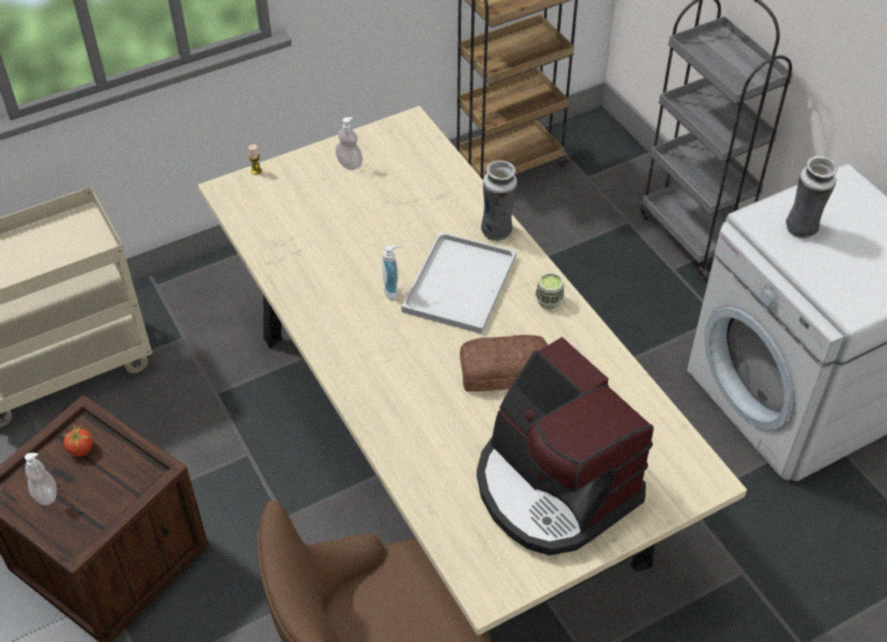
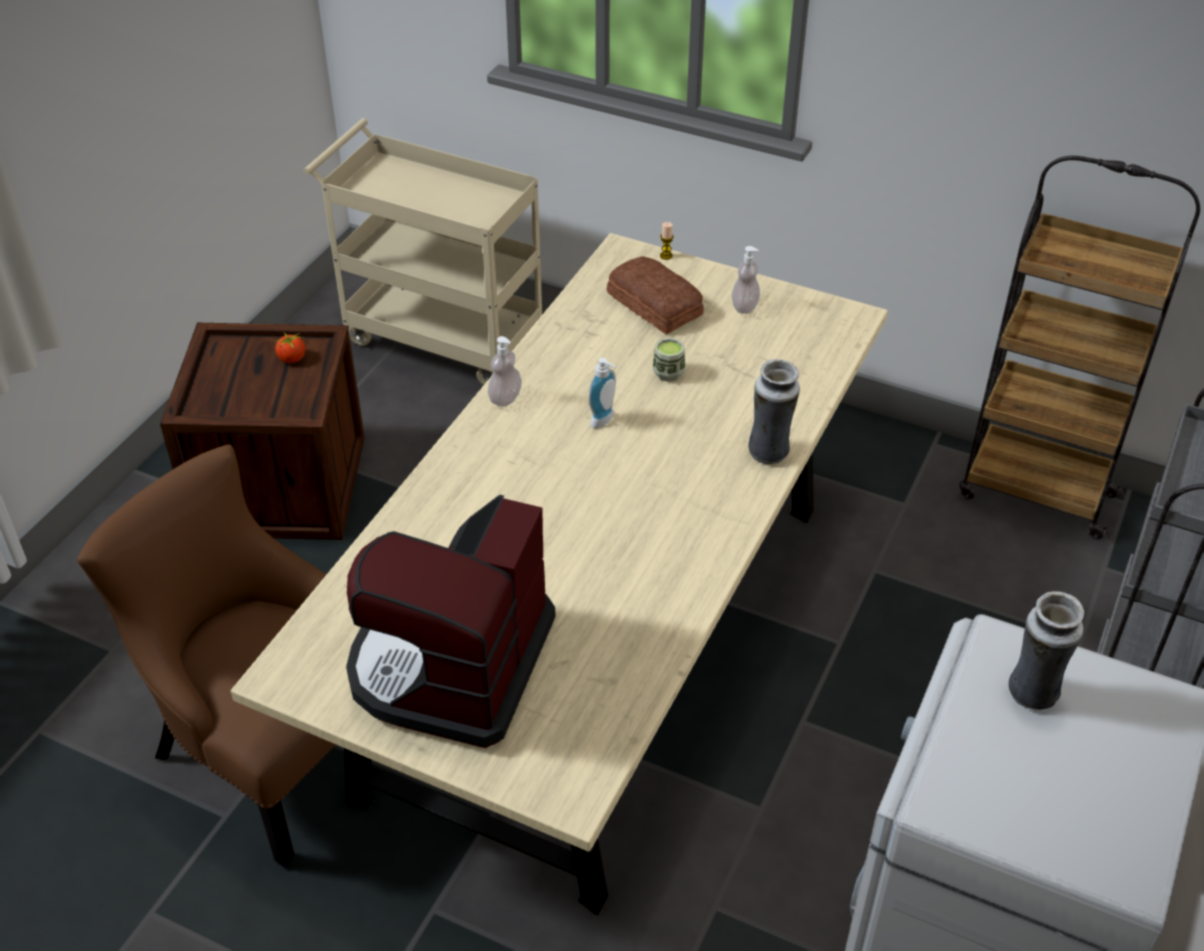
camera: 55 degrees right, 5 degrees down
(45, 494) = (230, 366): soap dispenser -> soap dispenser (505, 398)
(460, 286) = (661, 463): white tray -> none
(503, 370) = (576, 551): bread -> bread (655, 303)
(549, 301) = (709, 540): cup -> cup (668, 373)

